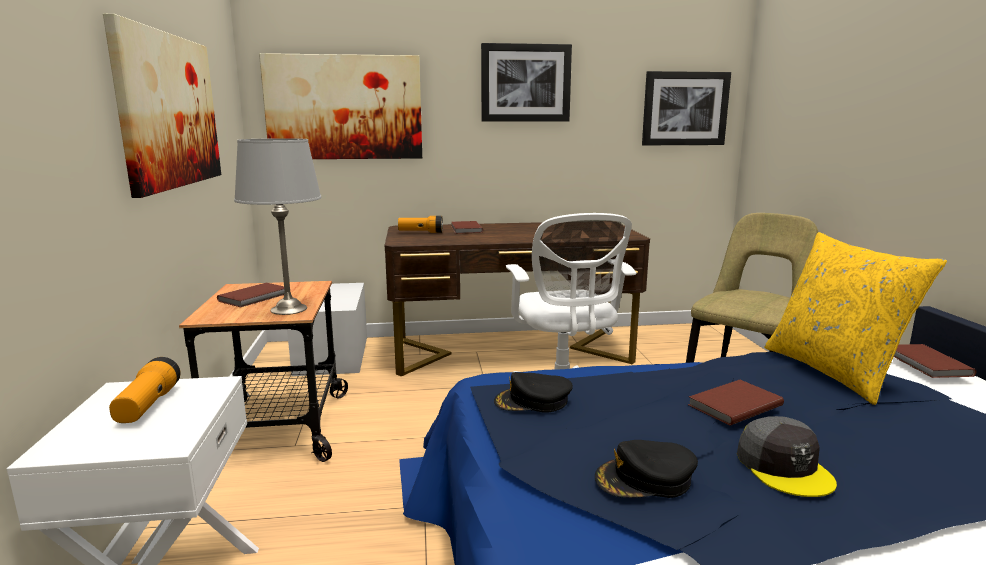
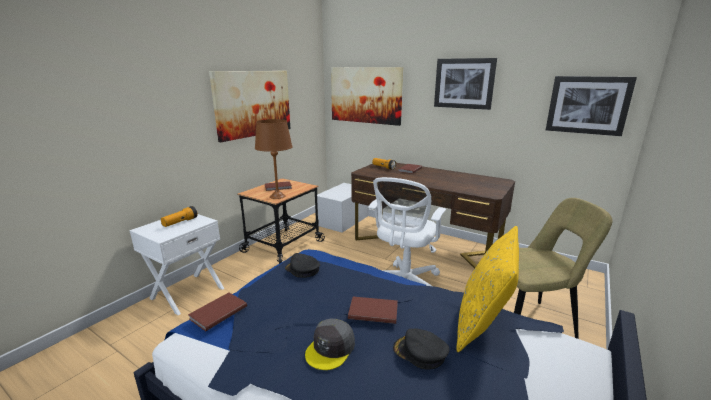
camera: 40 degrees right, 5 degrees up
(288, 309) = (277, 196): grey table lamp -> brown table lamp
(645, 479) = (269, 320): black cap -> black cap (420, 352)
(926, 364) = (570, 352): brown book -> brown book (217, 312)

